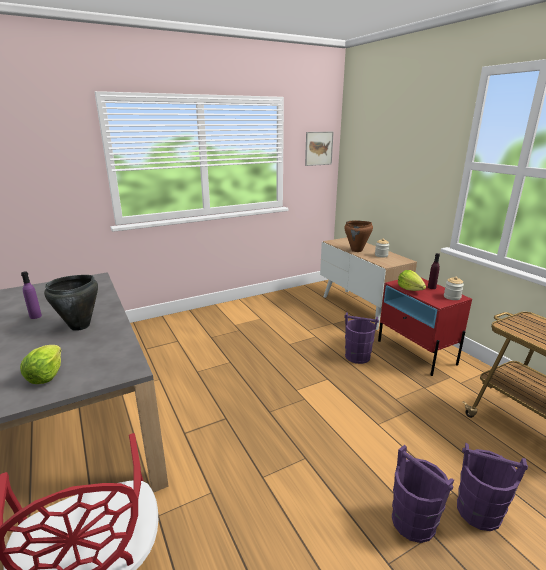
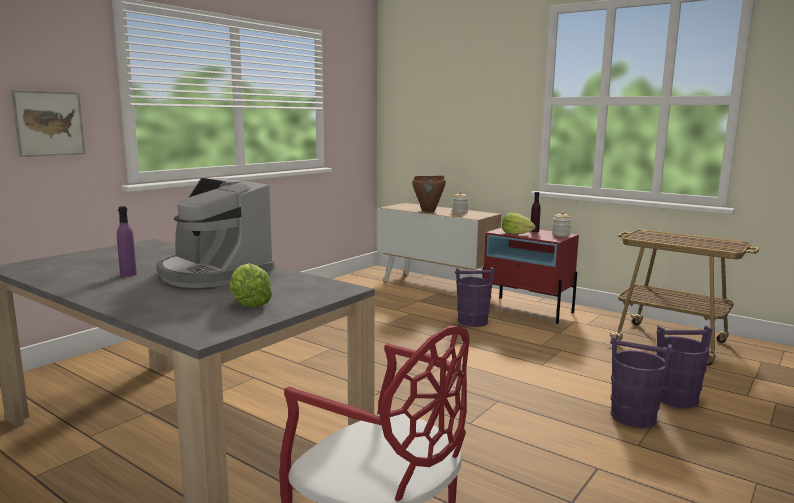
camera: 25 degrees left, 10 degrees down
(80, 326) = (213, 273): black cooking pot -> coffee machine
(318, 148) = (357, 96): picture -> picture (49, 123)

